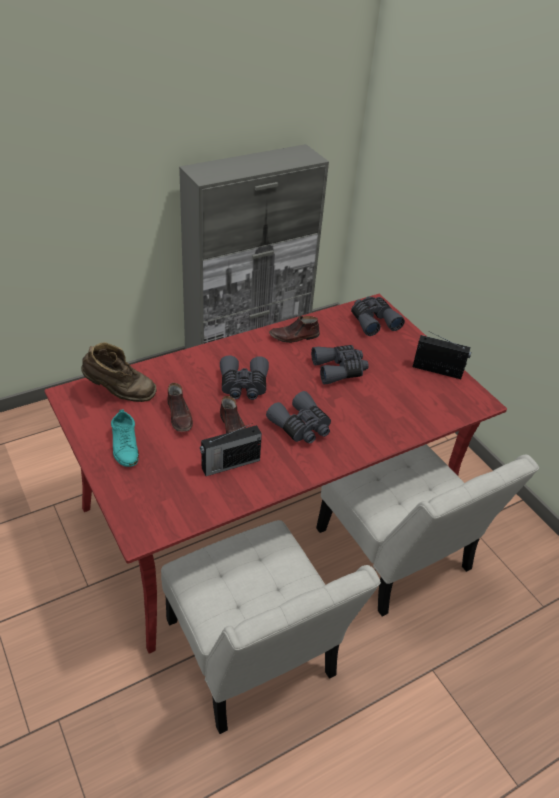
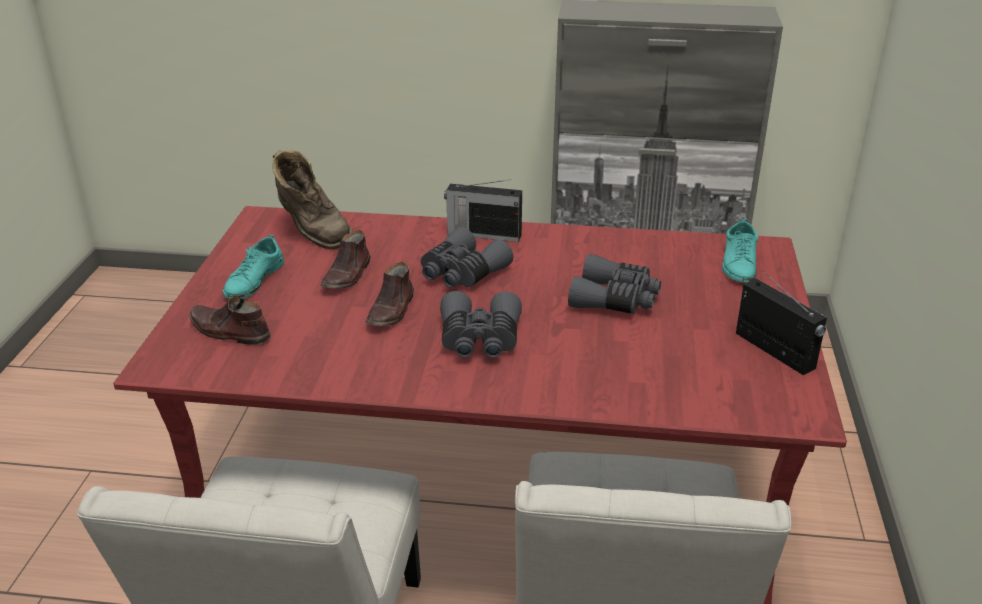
camera: 40 degrees right, 10 degrees down
(229, 464) = (340, 342): radio -> radio (483, 234)
(294, 336) = (596, 246): brown shoe -> brown shoe (229, 332)
(373, 321) = (739, 264): grey binoculars -> turquoise shoe

